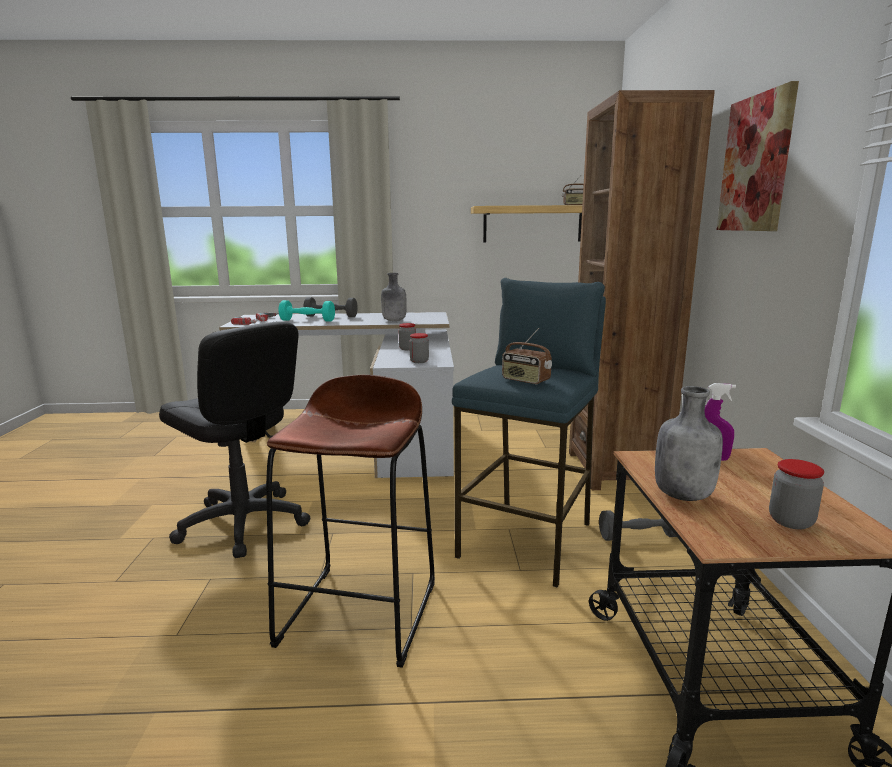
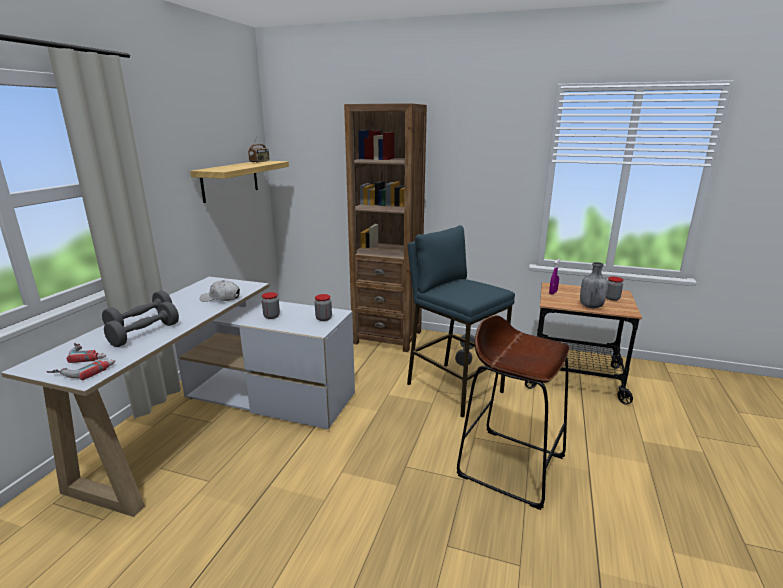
camera: 70 degrees left, 5 degrees up
(243, 523) = (359, 522): black office chair -> none
(307, 320) = (145, 334): turquoise dumbbell -> grey dumbbell
(394, 320) = (221, 298): grey bottle -> white cap
(525, 380) = (484, 291): radio -> none
(756, 164) = (467, 151): picture -> none

